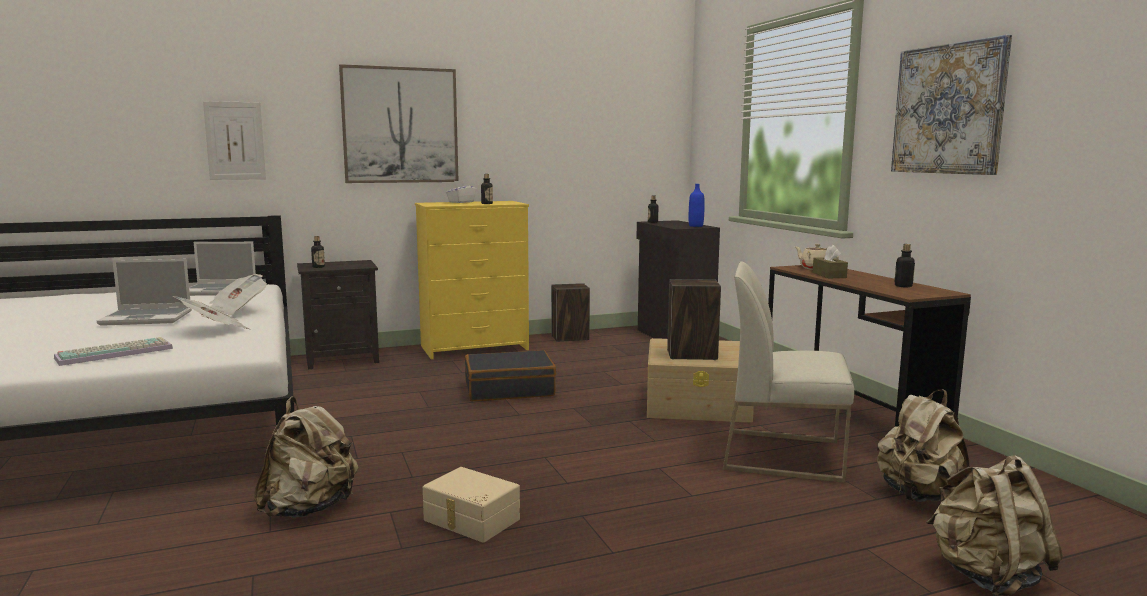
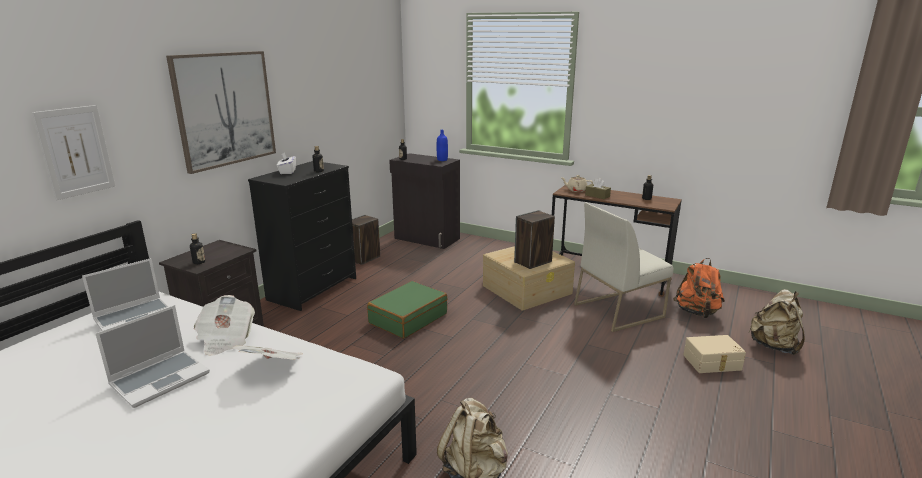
camera: 40 degrees left, 10 degrees up
(116, 352) = (259, 429): keyboard -> none
(470, 520) = (571, 427): beige storage box -> beige storage box (712, 363)
(475, 347) = (313, 288): yellow dresser -> black dresser
(509, 389) = (408, 318): black suitcase -> green suitcase
(919, 496) = (697, 313): beige backpack -> orange backpack
(948, 109) = (649, 92): picture -> none

